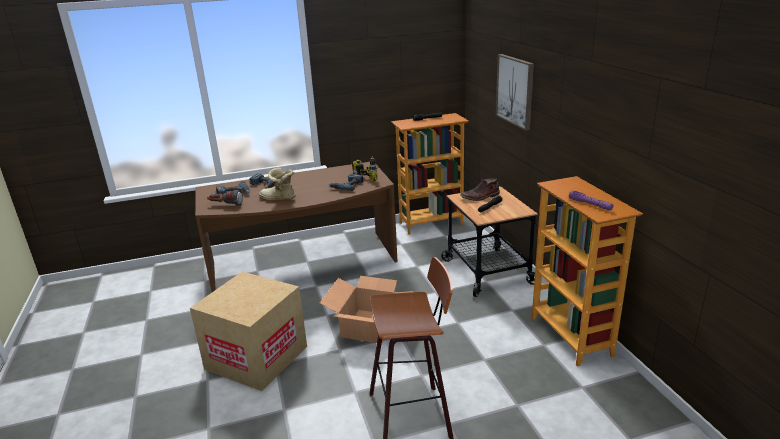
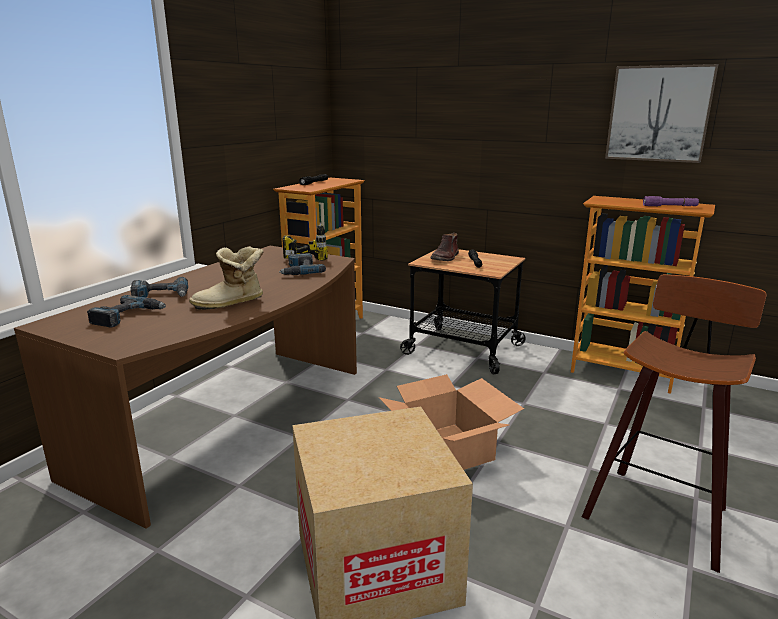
camera: 45 degrees left, 5 degrees down
(225, 205) = (149, 332): flashlight -> none
(515, 91) = (454, 125): picture -> picture (658, 114)

